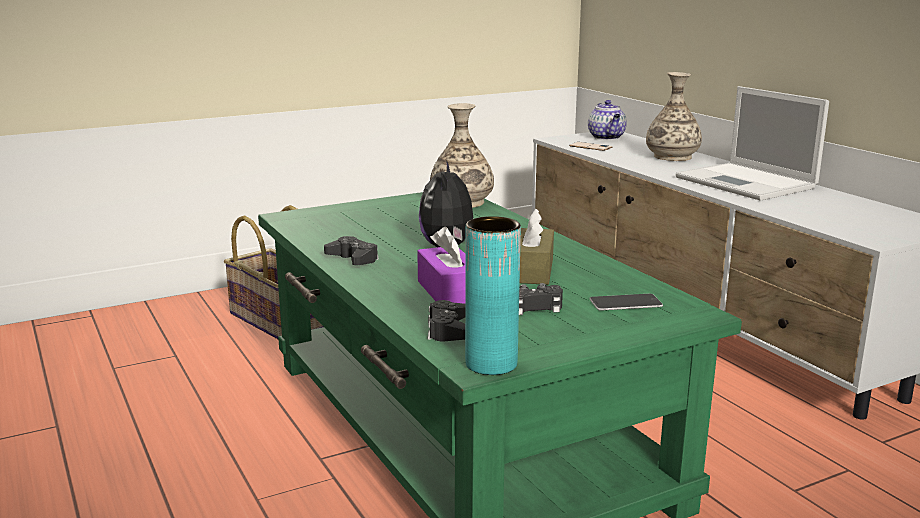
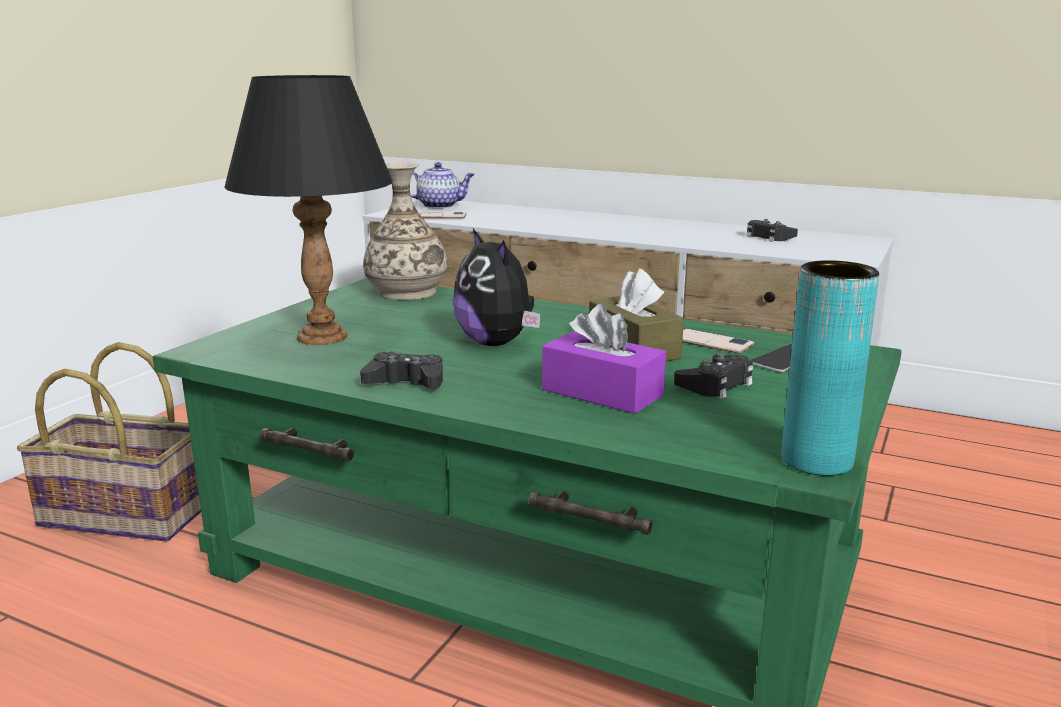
camera: 35 degrees left, 0 degrees up
(357, 222) = (321, 337): none -> black table lamp
(449, 329) = (692, 435): black game controller -> black game controller (769, 237)
(596, 279) = (712, 342): none -> phone
(607, 137) = (440, 206): teapot -> teapot turned 45 degrees counterclockwise
(672, 157) = (541, 215): vase -> none
(747, 183) = (656, 228): laptop -> none

